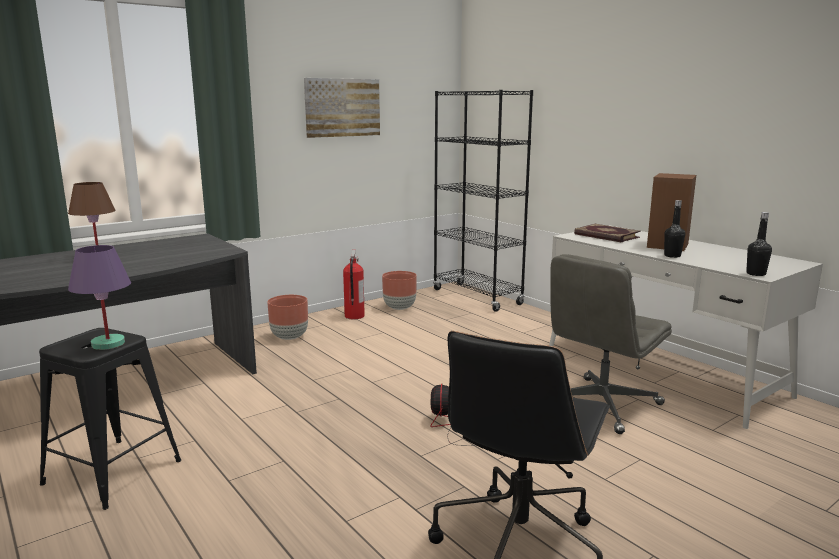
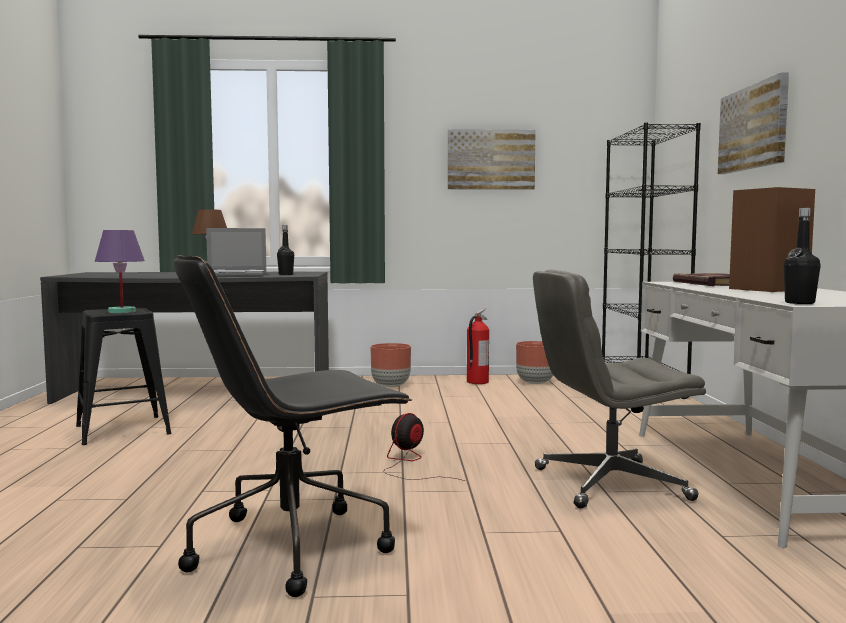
camera: 35 degrees right, 10 degrees down
(155, 262) = (235, 275): none -> laptop
(599, 107) = (754, 127): none -> picture
(672, 256) = (736, 292): black bottle -> black bottle (286, 275)

